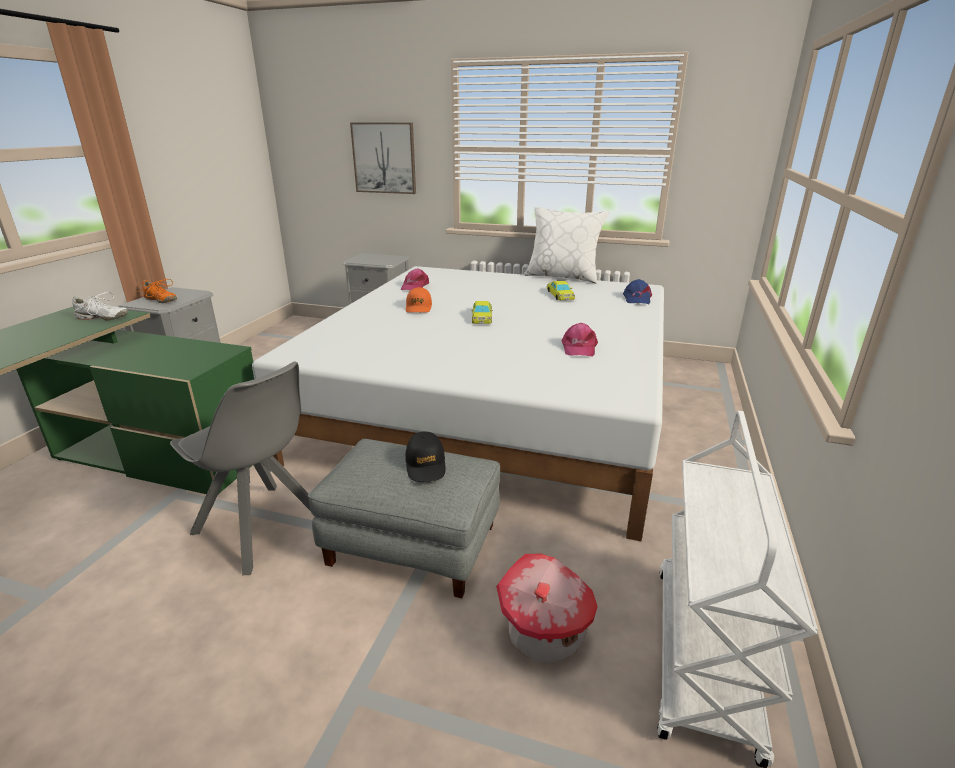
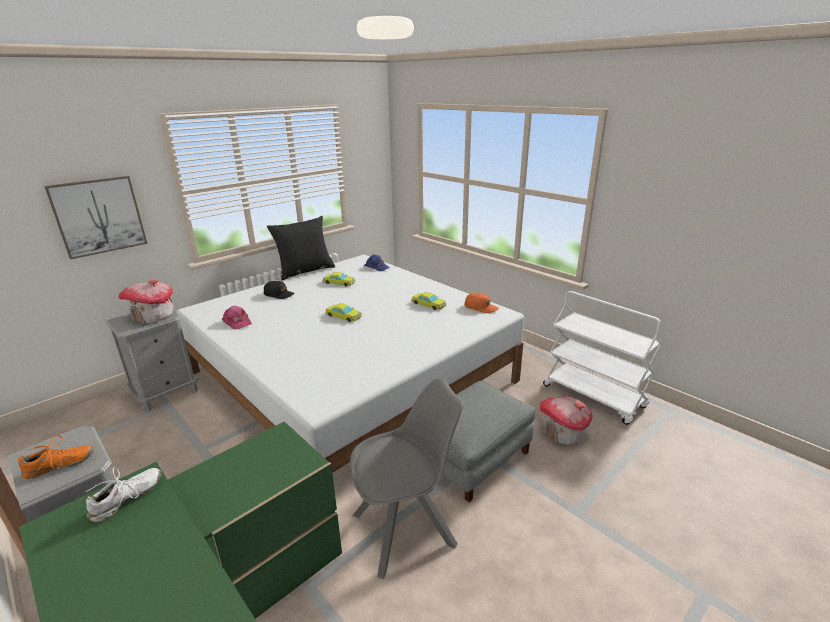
camera: 60 degrees left, 0 degrees up
(381, 260) = (153, 316): none -> toy house
(418, 307) = (290, 332): orange cap -> orange cap (481, 307)
(426, 464) = (478, 400): black cap -> black cap (279, 294)
(563, 276) = (305, 271): white pillow -> black pillow
(578, 347) = (428, 304): pink cap -> yellow toy car

